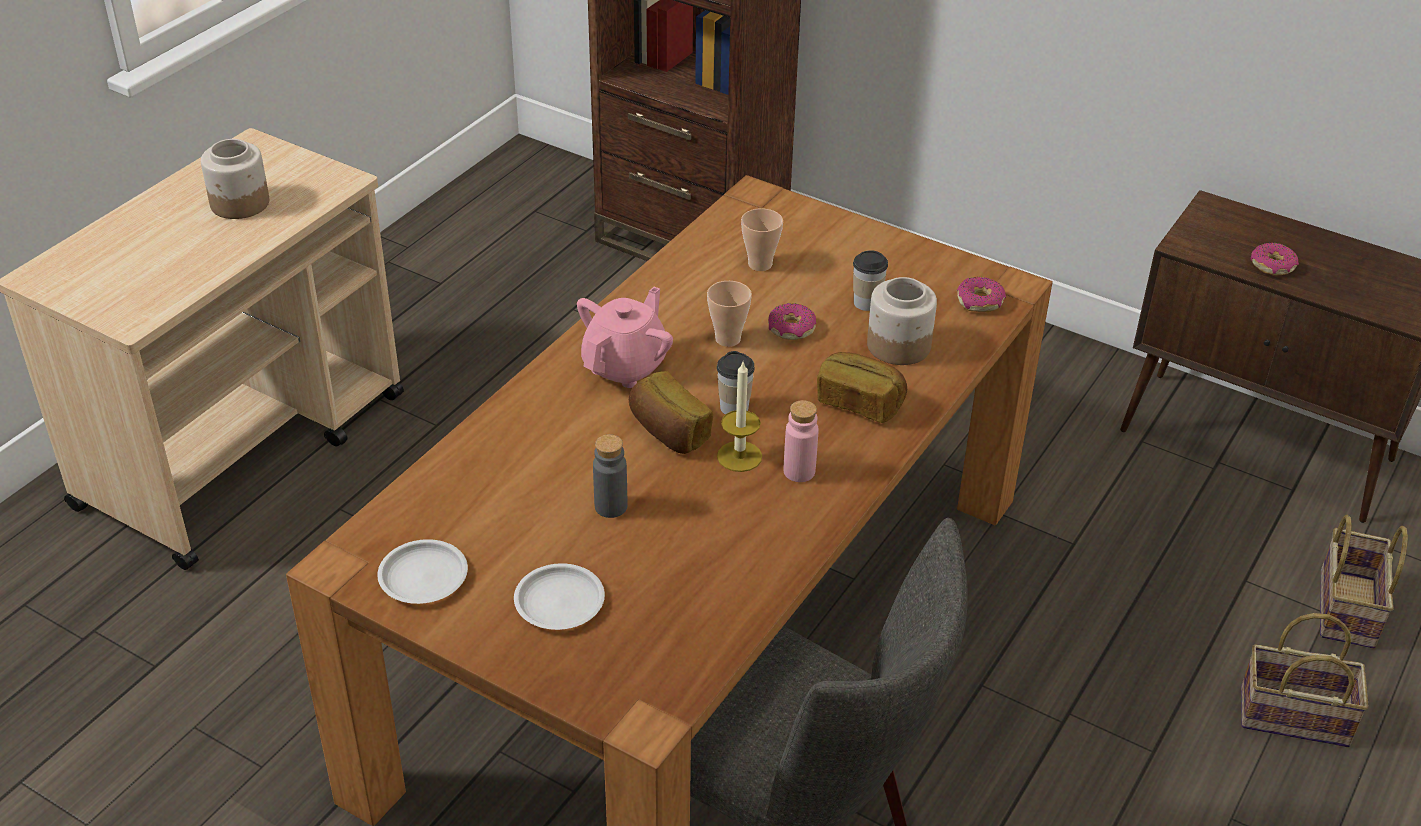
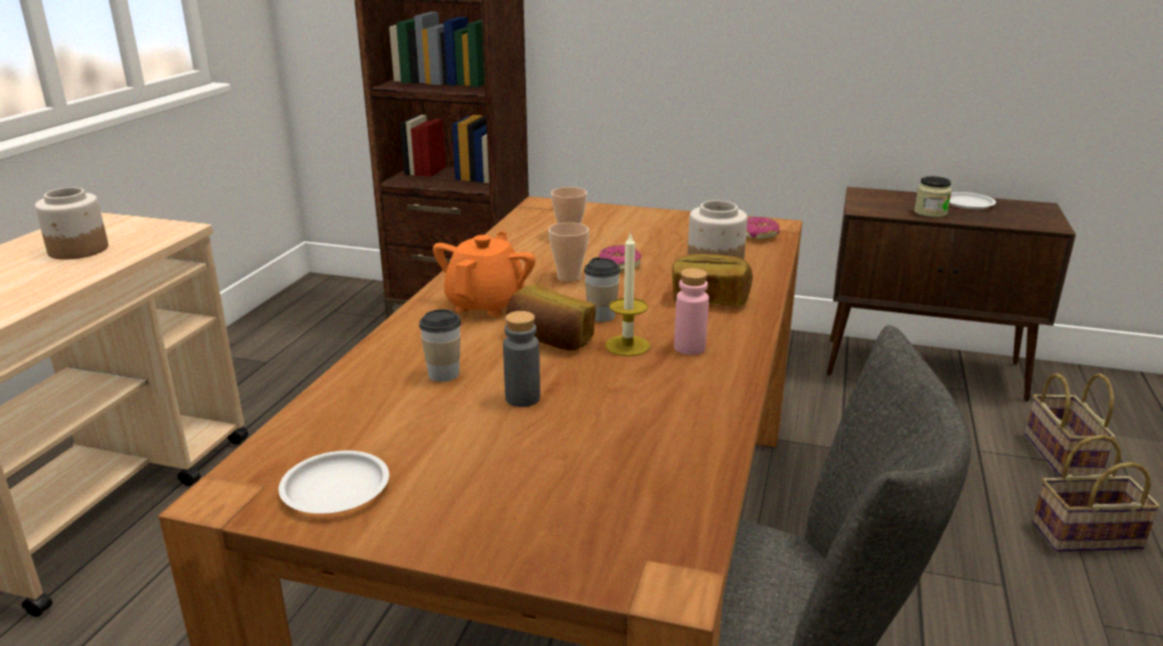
camera: 15 degrees left, 15 degrees down
(560, 601) = (506, 484): white plate -> white plate (968, 204)
(625, 366) = (486, 304): pink teapot -> orange teapot
(866, 303) = (670, 246): cup -> cup (443, 374)
(1272, 266) = (930, 212): donut -> jar

